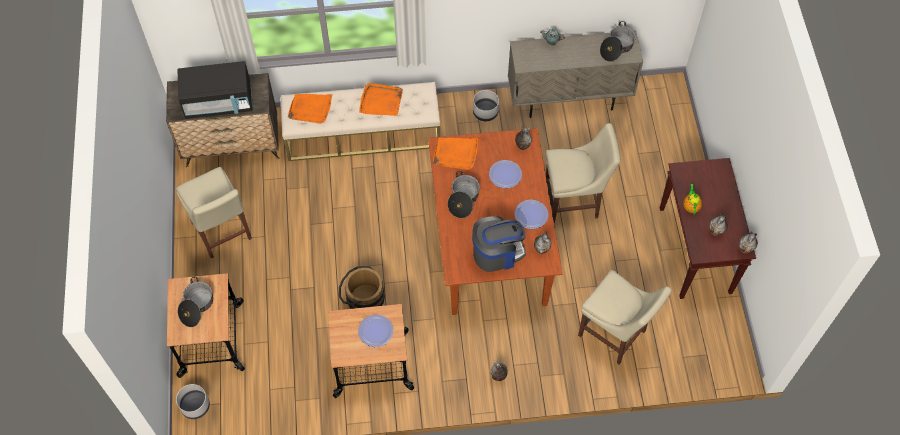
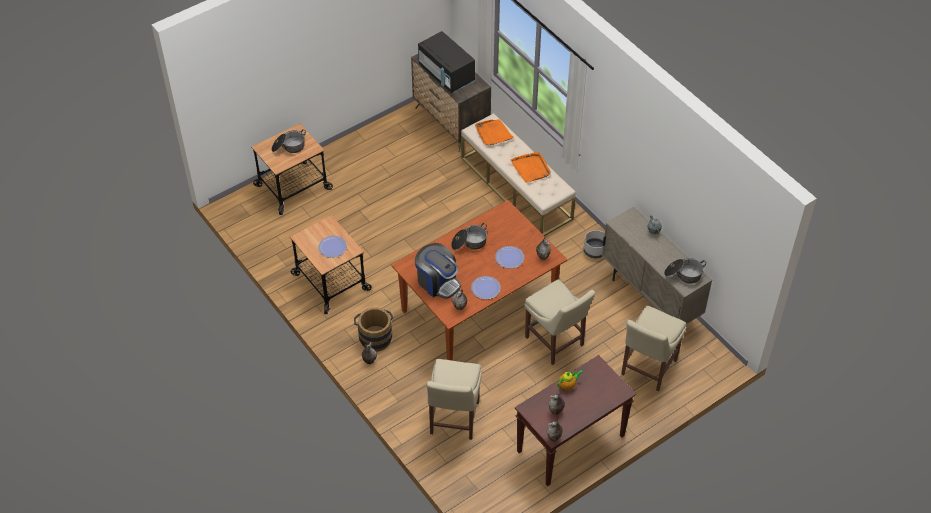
camera: 60 degrees right, 10 degrees down
(195, 406) = (239, 204): grey planter -> none
(222, 233) = (377, 152): beige chair -> beige chair (647, 369)
(362, 299) = (378, 253): brown bucket -> brown bucket (375, 336)
(456, 154) = (505, 221): orange tray -> none

